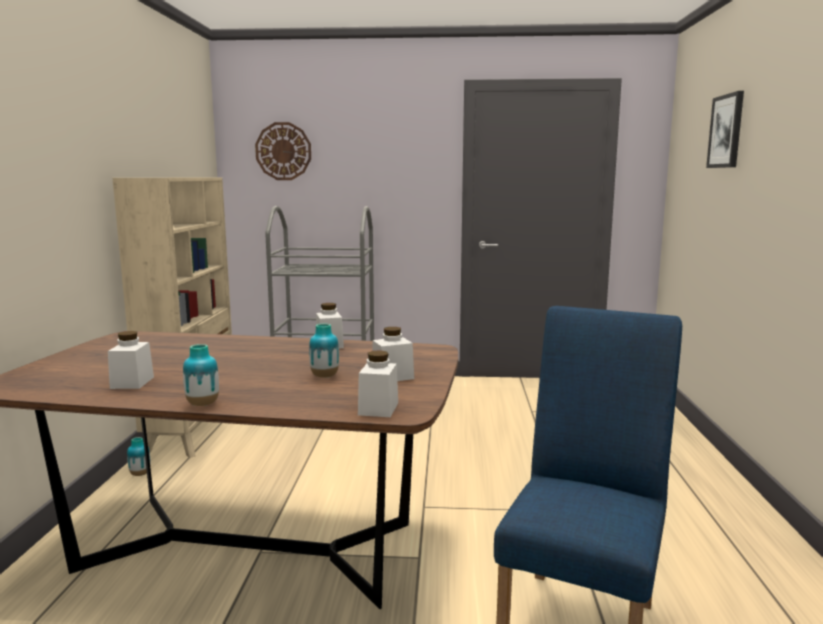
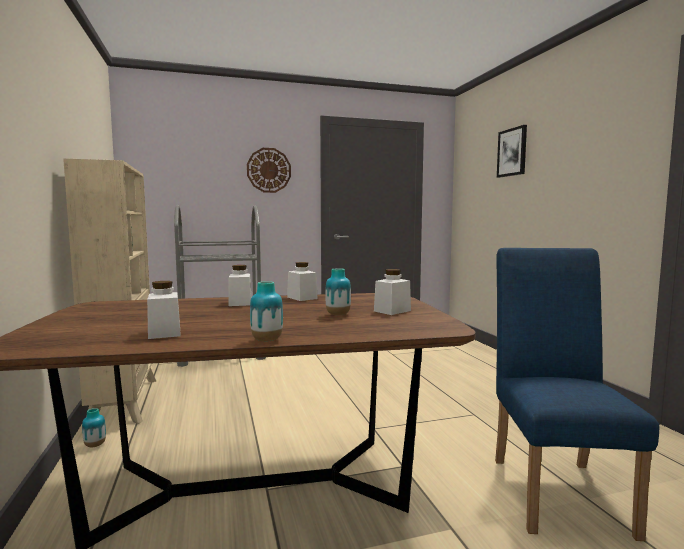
camera: 20 degrees left, 5 degrees down
(283, 151) = (177, 162): wall clock -> wall clock (269, 170)
(378, 408) = (423, 328): white jar -> white jar (240, 303)

